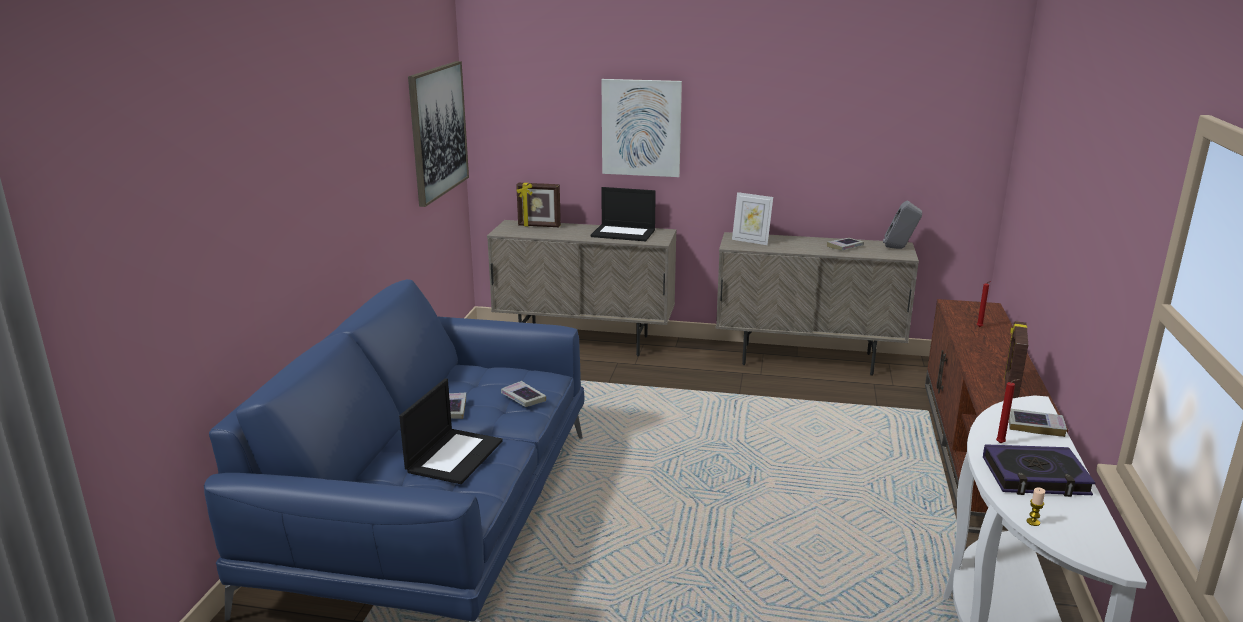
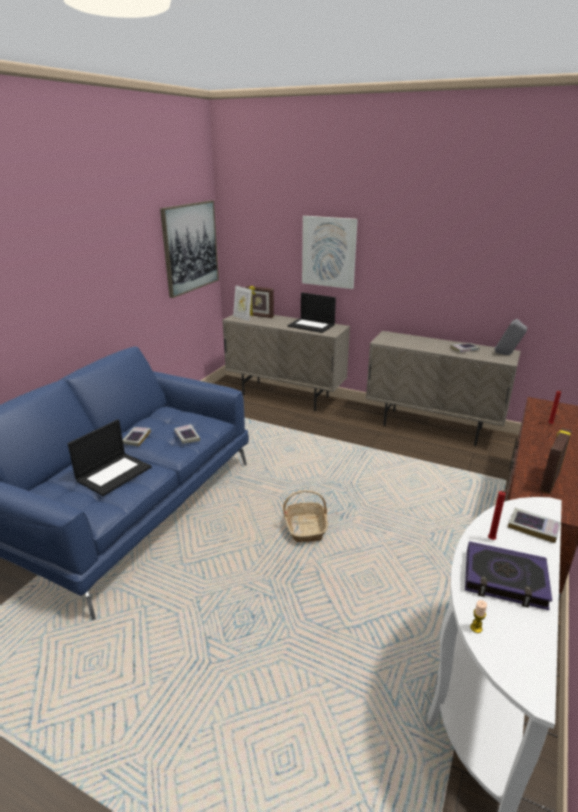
camera: 15 degrees right, 5 degrees up
(708, 502) = (305, 528): none -> basket
(751, 241) = (396, 339): picture frame -> picture frame (242, 318)

